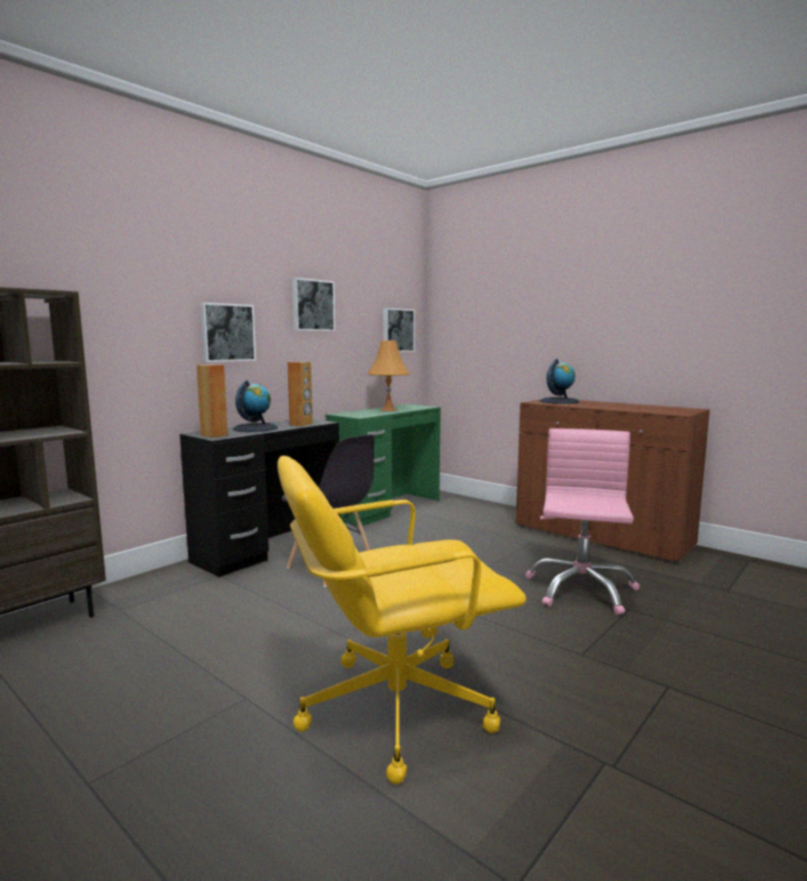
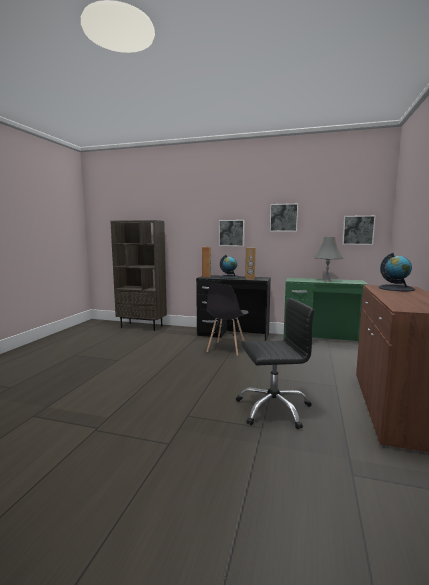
camera: 65 degrees right, 0 degrees up
(388, 410) = (326, 280): orange table lamp -> grey table lamp
(393, 708) = (120, 382): yellow office chair -> none
(580, 589) = (273, 408): pink office chair -> black office chair

